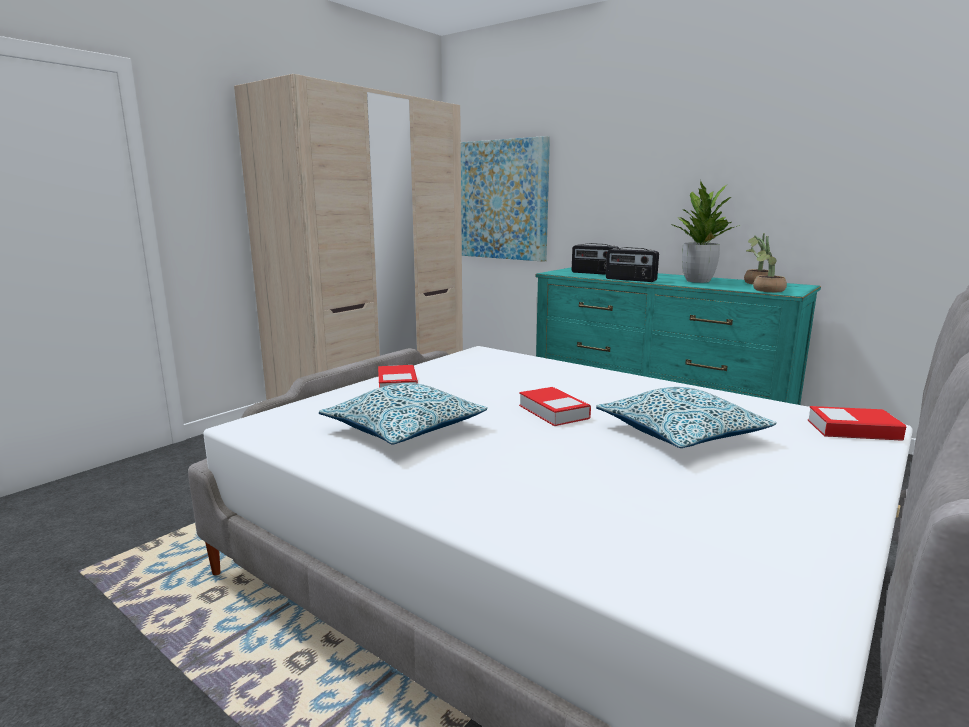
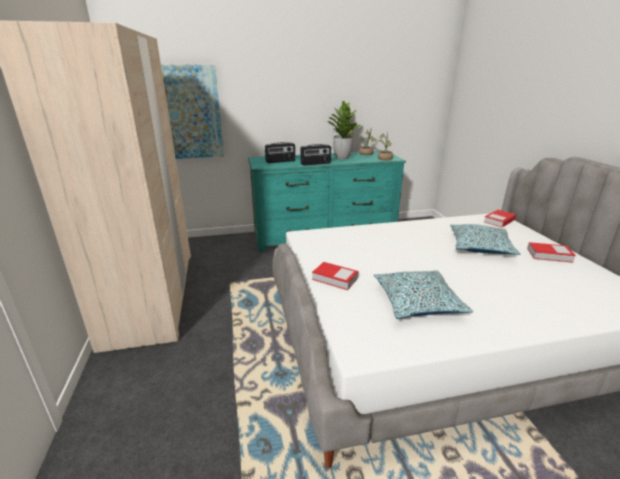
camera: 50 degrees left, 10 degrees up
(553, 412) = (428, 258): book -> book (549, 255)

